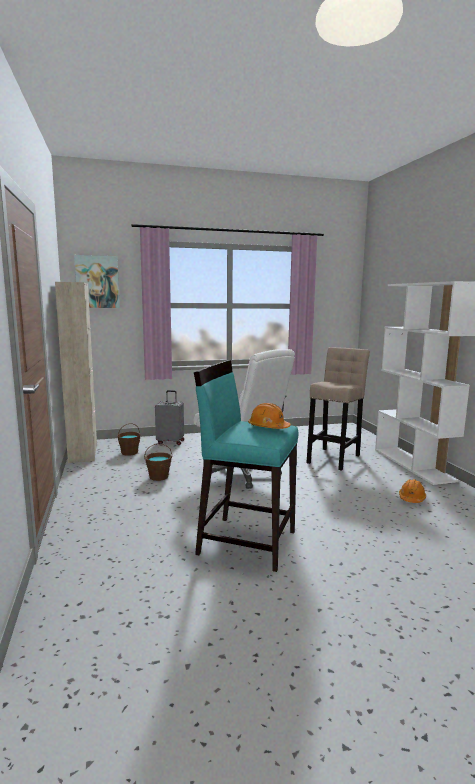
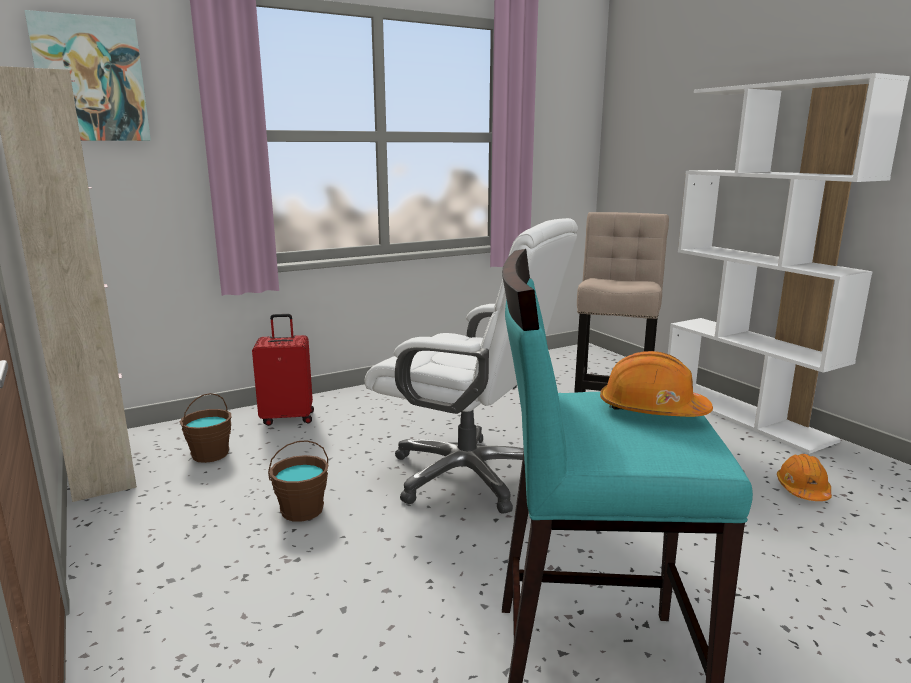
camera: 15 degrees left, 5 degrees up
(170, 442) = (288, 418): grey suitcase -> red suitcase

